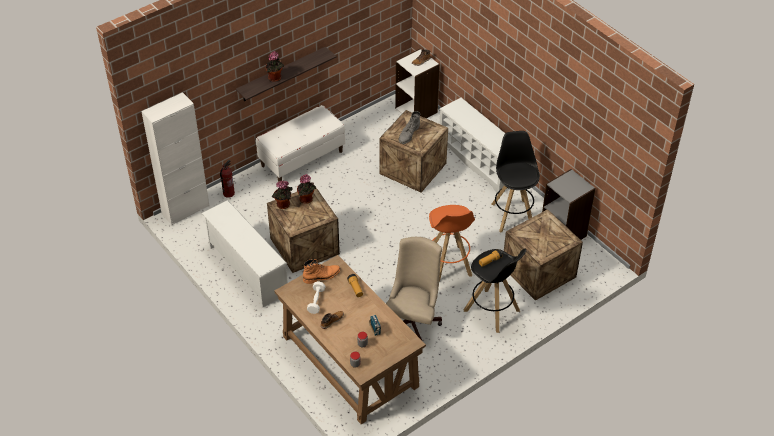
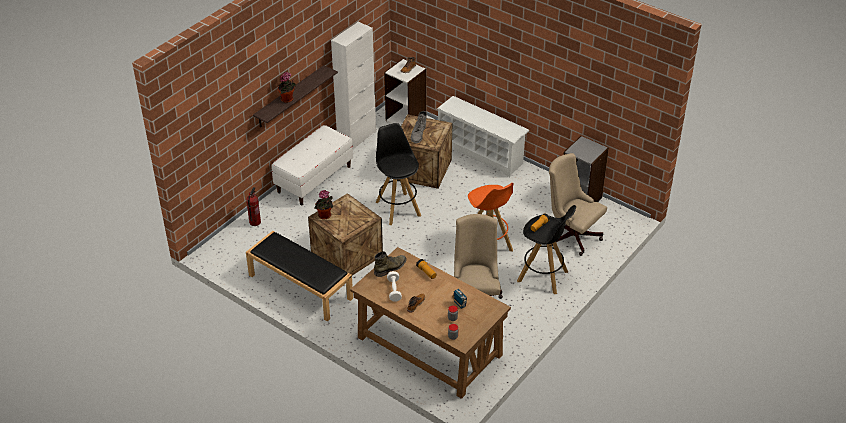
camera: 15 degrees left, 5 degrees down
(185, 210) = (218, 244): white cabinet -> white cabinet (356, 138)
(247, 270) = (299, 286): white shoe rack -> black bench
(307, 199) = (345, 207): potted plant -> none
(322, 276) = (390, 268): orange boot -> green boot
(512, 215) = (529, 192): black stool -> black stool (397, 208)
(539, 271) = (571, 235): crate -> beige office chair

